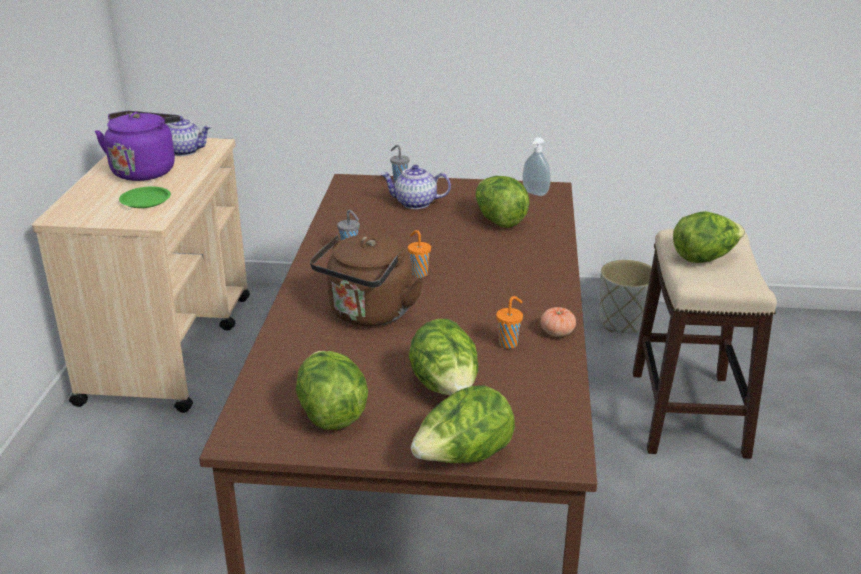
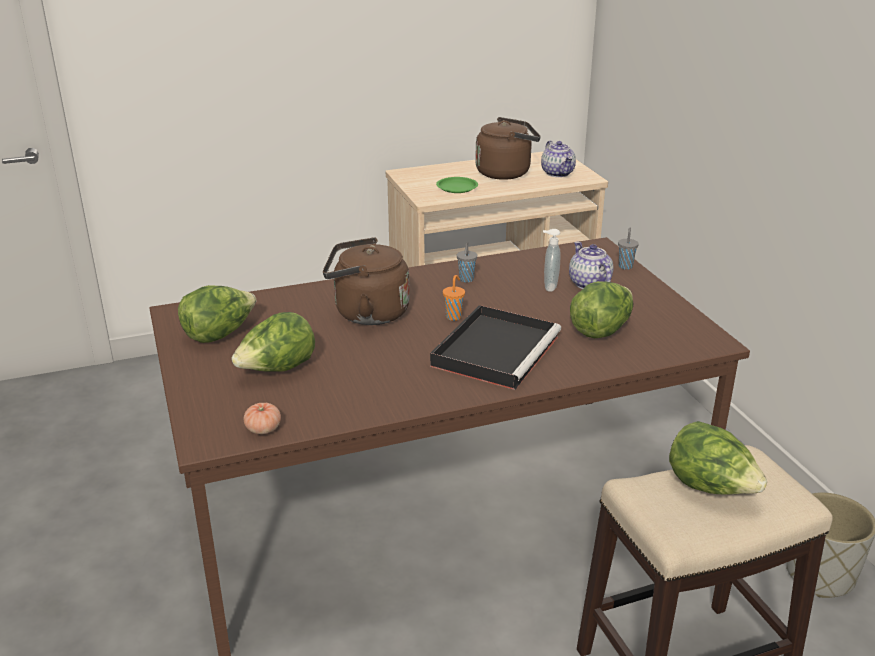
camera: 65 degrees right, 0 degrees up
(145, 170) = (506, 172): purple kettle -> brown kettle
(463, 458) = (186, 398): lettuce -> none
(496, 270) = (496, 350): none -> black tray
(509, 343) = (366, 383): orange cup -> none
(534, 194) = (689, 335): soap dispenser -> soap dispenser (549, 287)
(557, 332) = (404, 403): tomato -> tomato (263, 429)

